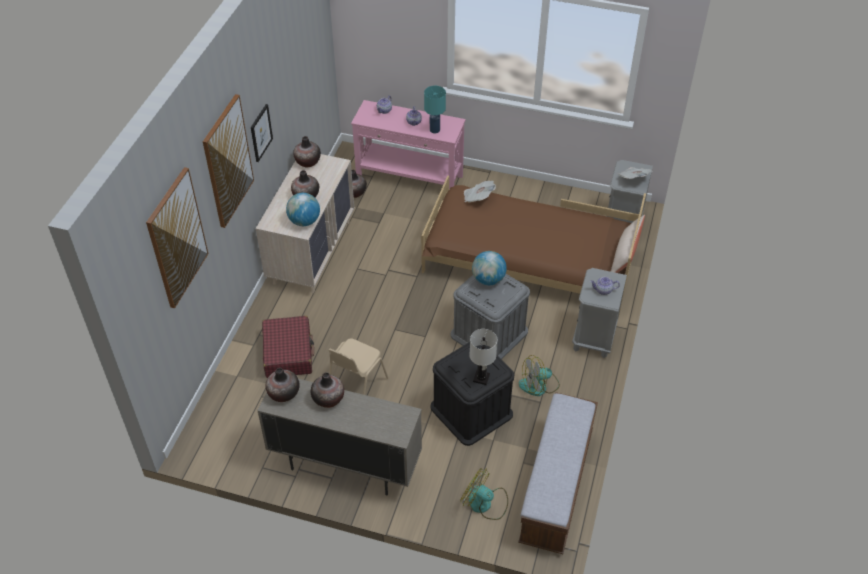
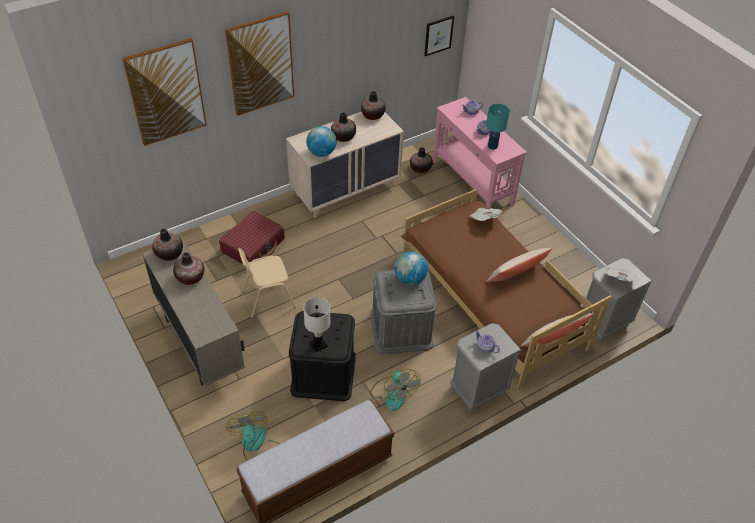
camera: 40 degrees right, 0 degrees up
(261, 133) = (320, 63): picture -> picture (438, 35)
(539, 385) = (393, 393): fan -> fan turned 135 degrees counterclockwise
(549, 225) = (516, 274): none -> beige pillow

